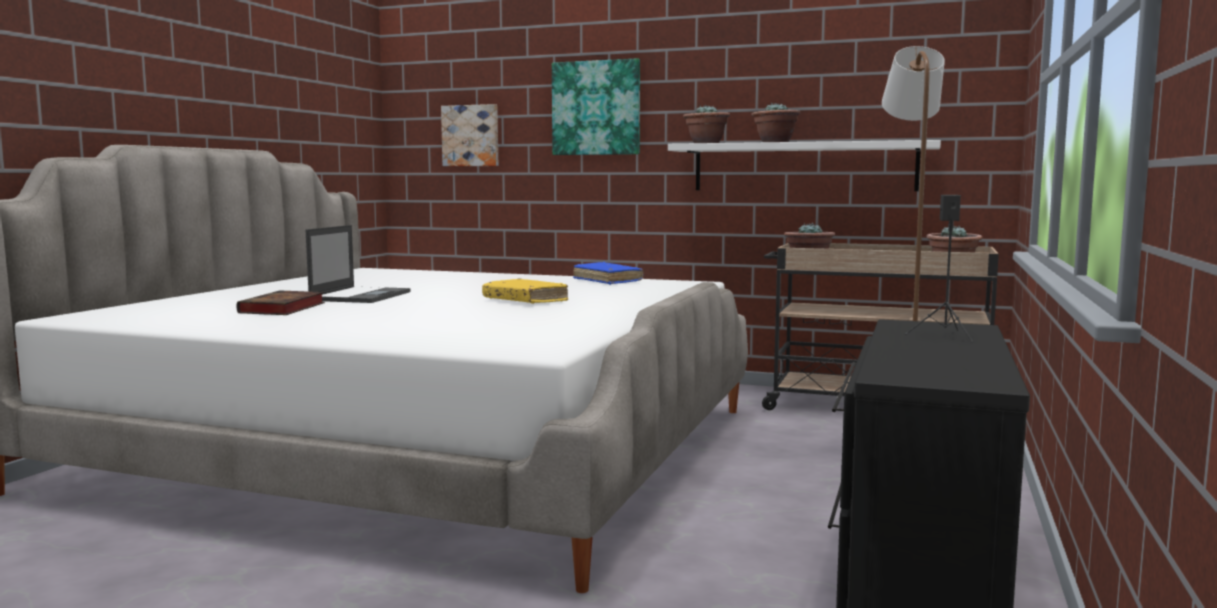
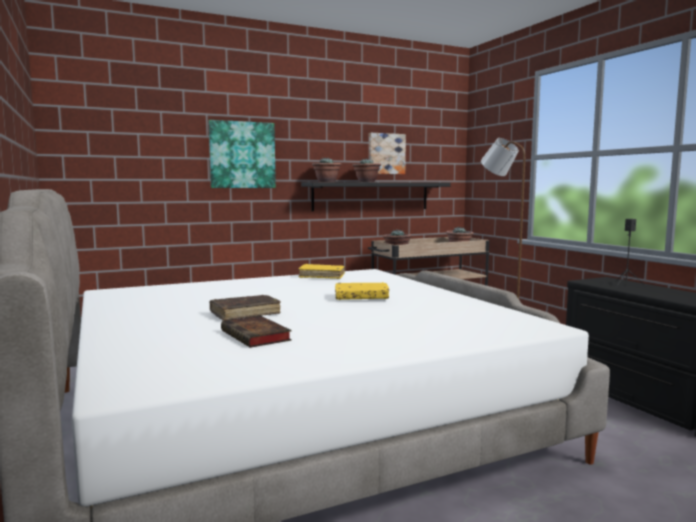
camera: 45 degrees left, 0 degrees up
(361, 296) = (245, 314): laptop -> brown book
(471, 136) = (135, 172): picture -> picture (386, 154)
(607, 281) = (322, 276): blue book -> yellow book
(803, 167) = (371, 196): white shelf -> black shelf

